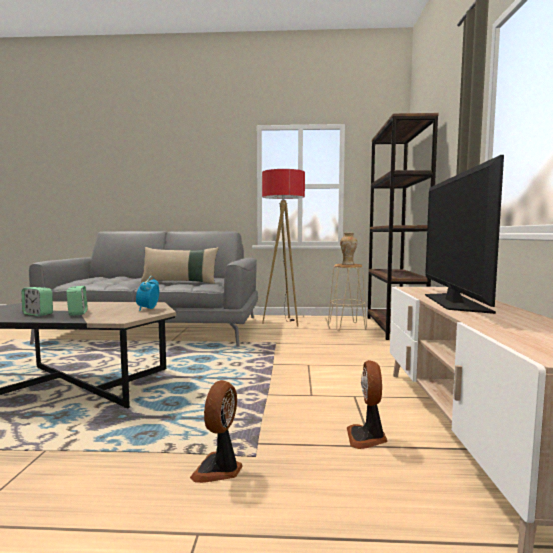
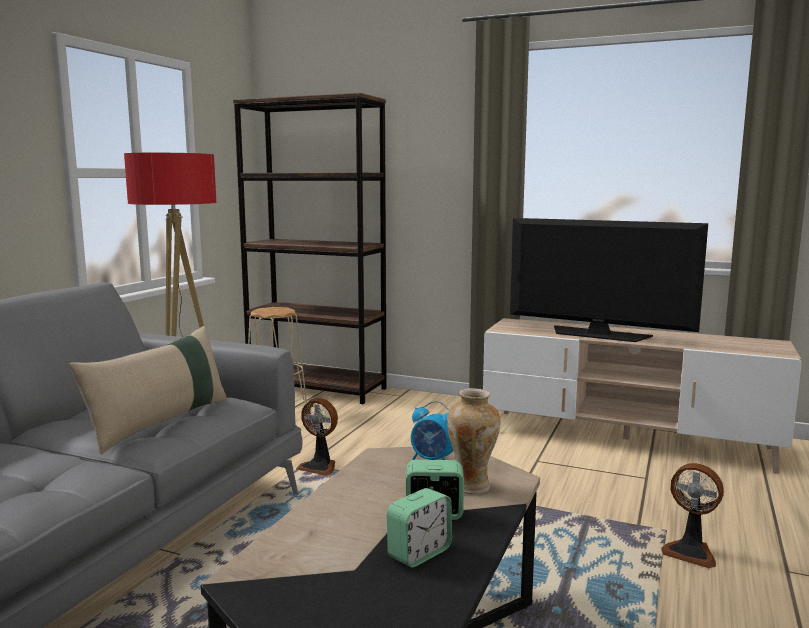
camera: 70 degrees left, 5 degrees up
(348, 264) = (276, 310): vase -> vase (472, 486)
(367, 438) = (631, 476): fan -> fan (319, 467)

